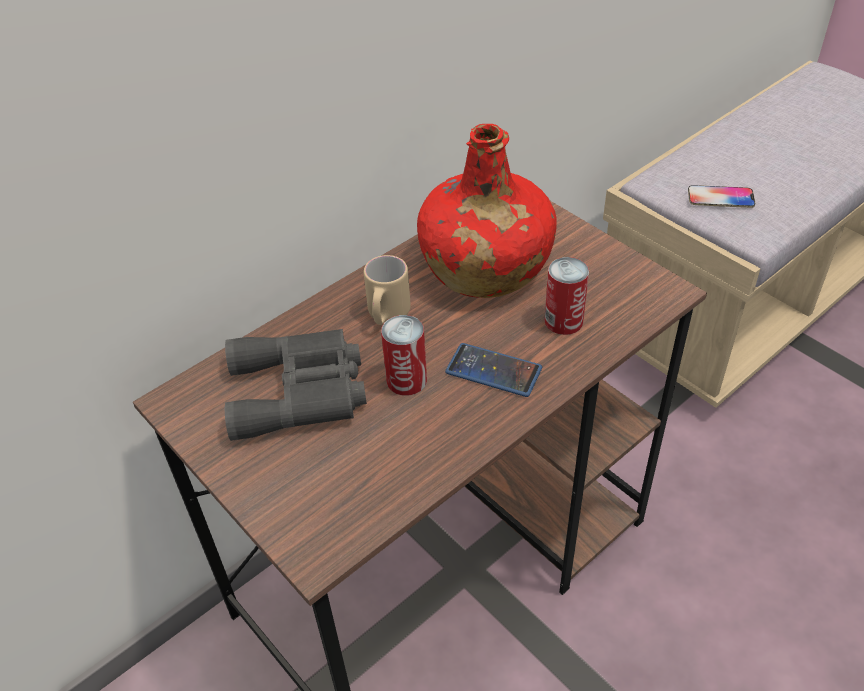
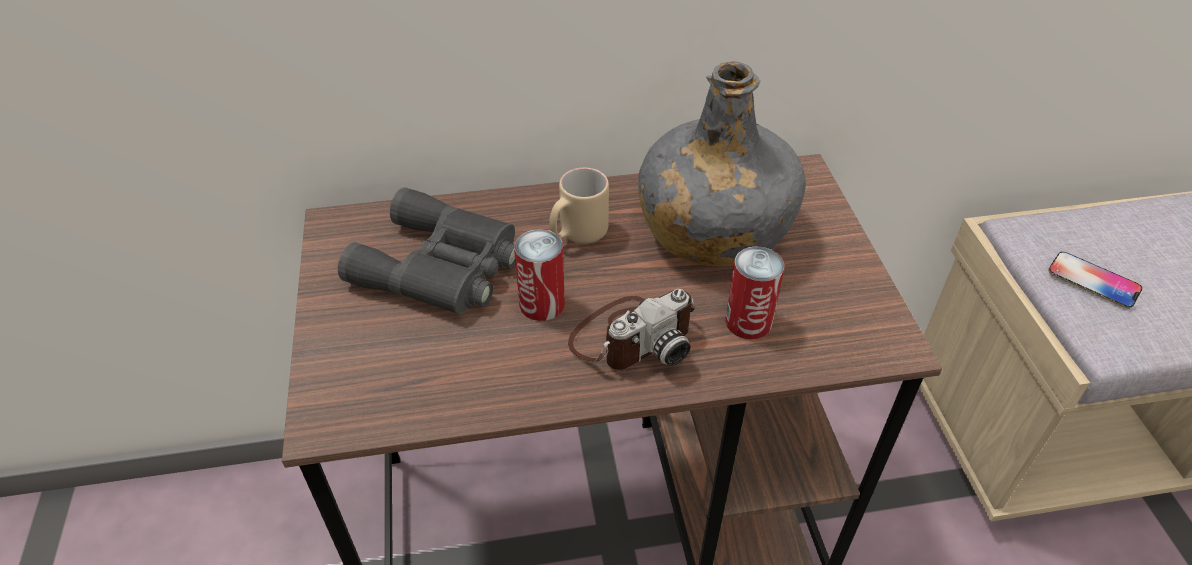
camera: 30 degrees right, 0 degrees up
(484, 267) = (712, 229): red bottle -> grey bottle
(493, 370) = (632, 336): phone -> camera

